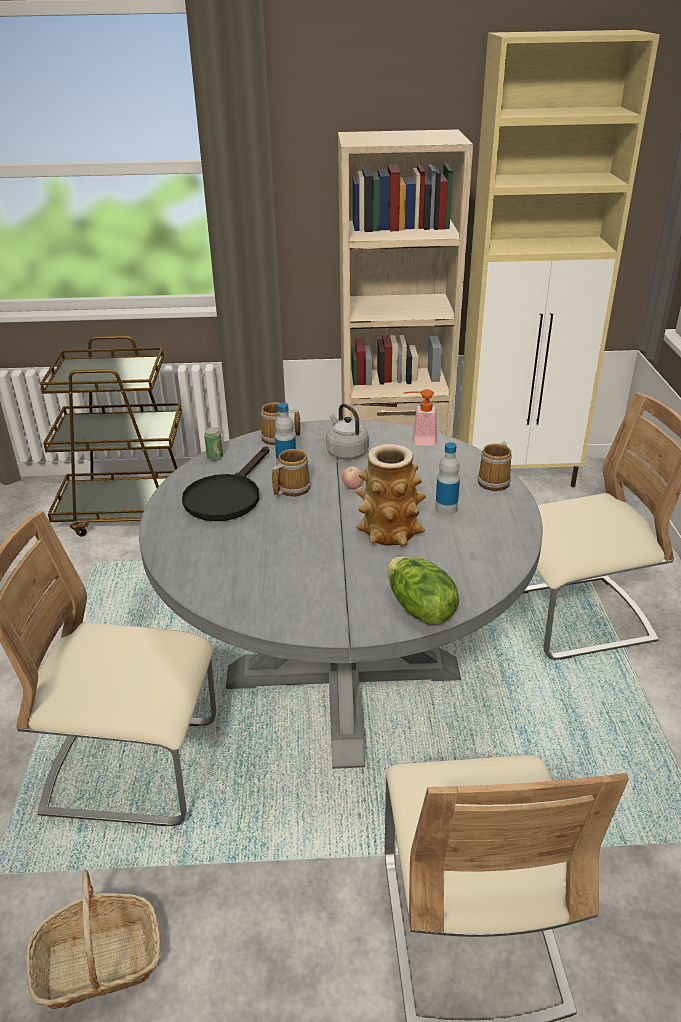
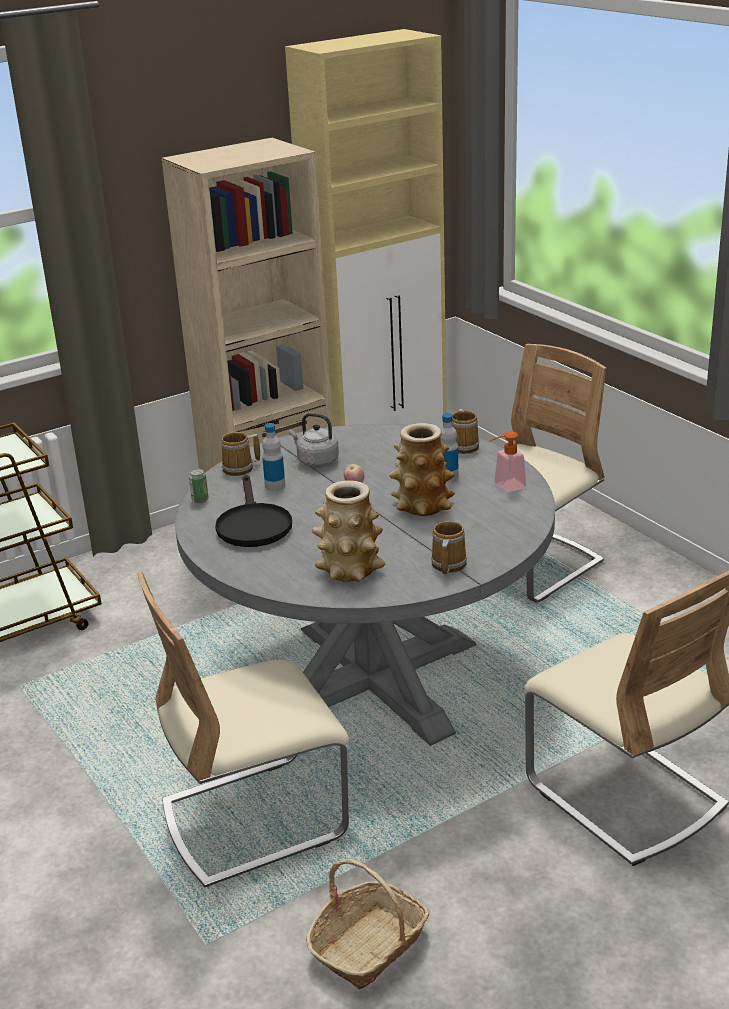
camera: 30 degrees left, 5 degrees down
(251, 576) = (349, 569): none -> vase
(291, 489) = (303, 501): mug -> mug (447, 565)
(419, 441) = (369, 434): soap dispenser -> soap dispenser (505, 487)
(419, 609) = (502, 545): lettuce -> none

